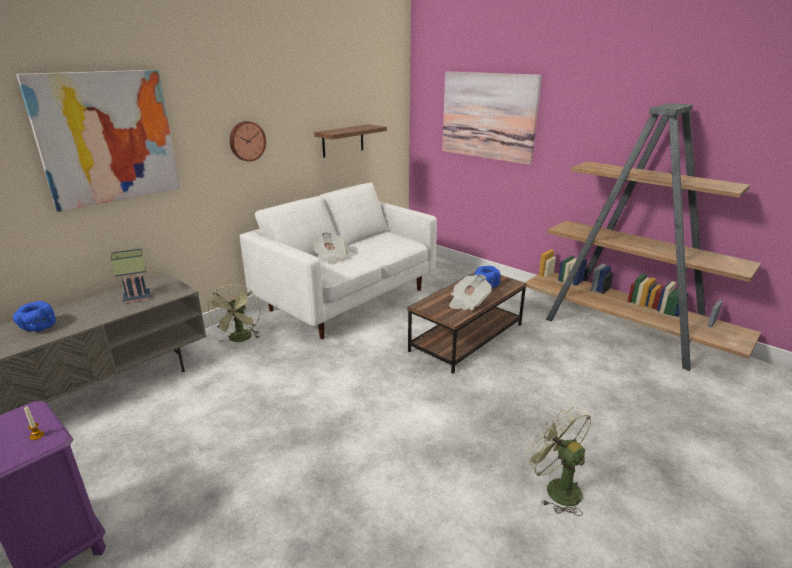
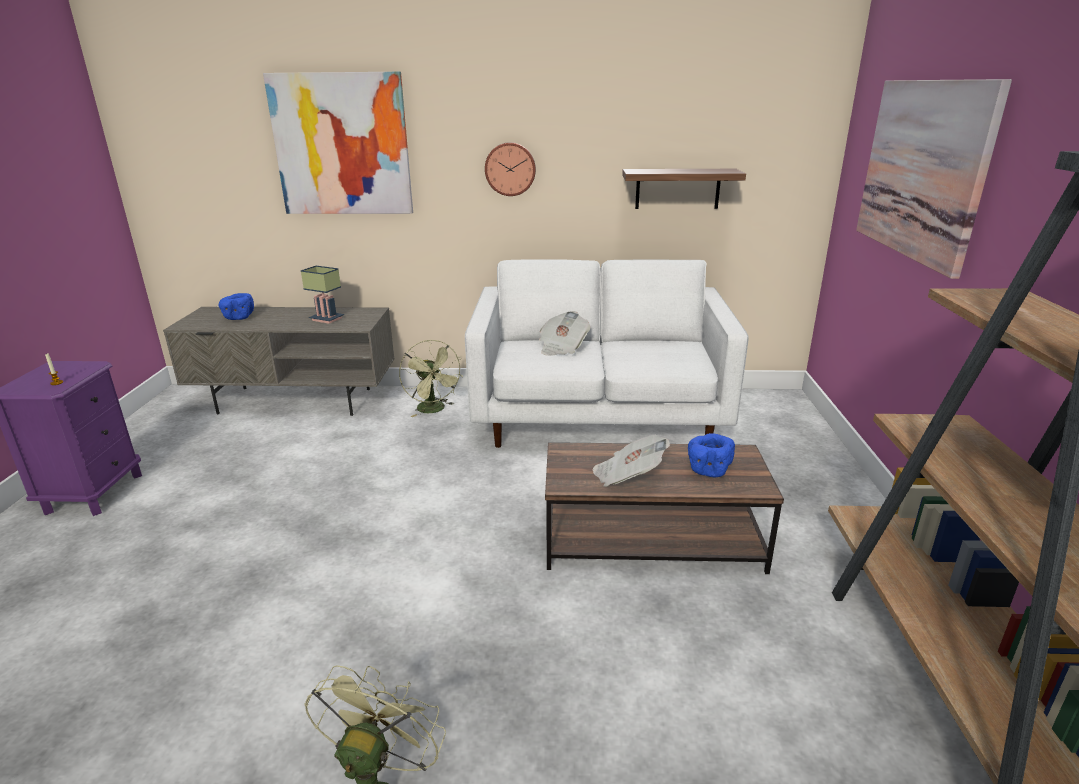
camera: 50 degrees right, 0 degrees up
(240, 339) = (434, 410): green fan -> green fan turned 75 degrees counterclockwise

